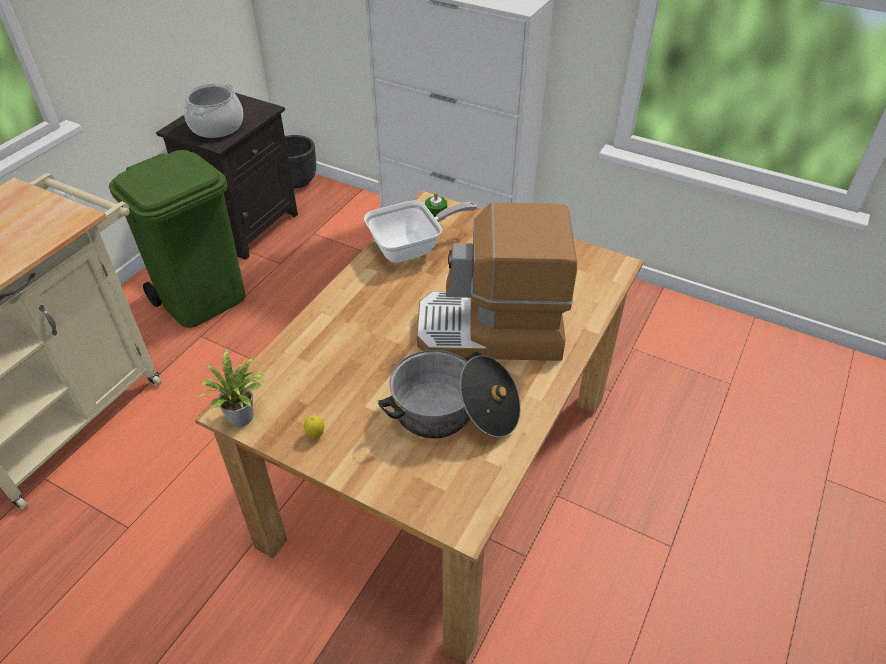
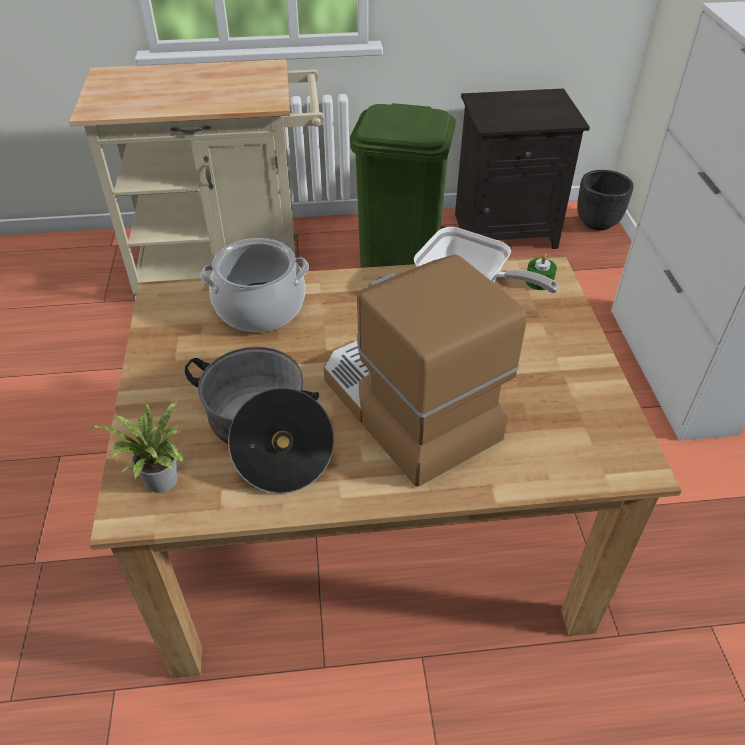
camera: 55 degrees right, 0 degrees up
(216, 126) = (510, 112): cooking pot -> cooking pot (260, 307)
(244, 418) = (158, 306): potted plant -> potted plant (161, 484)
(316, 435) = (168, 357): lemon -> none

